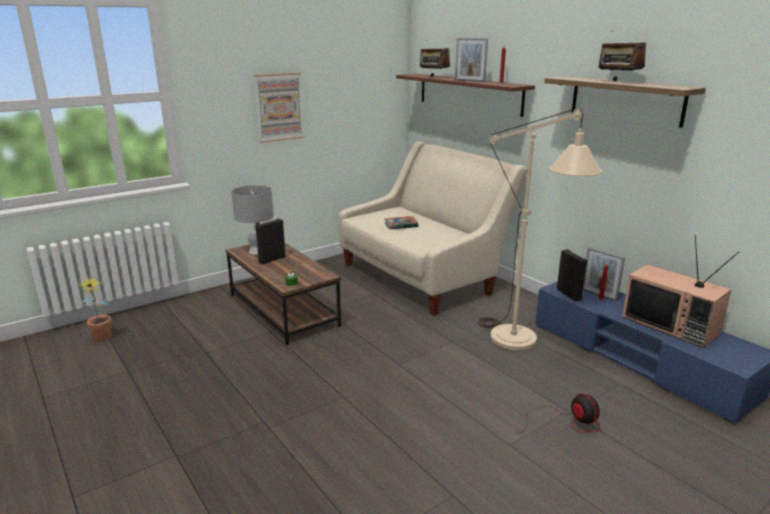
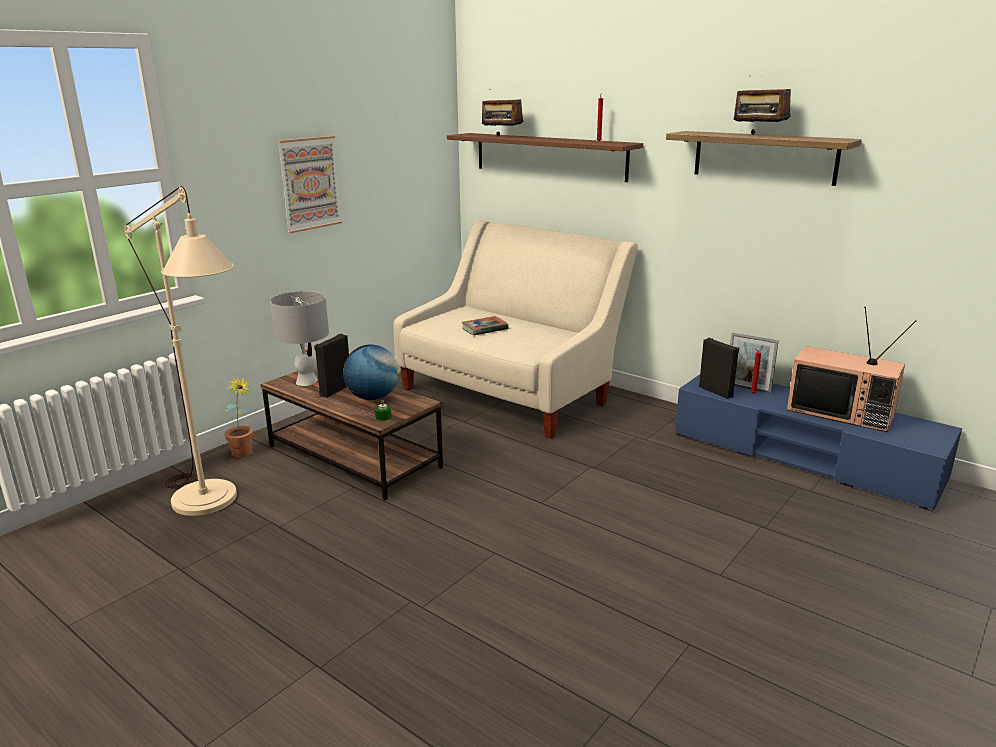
camera: 15 degrees left, 0 degrees up
(102, 339) = (111, 531): potted plant -> potted plant (244, 455)
(294, 268) = (373, 397): none -> globe
(469, 81) = (556, 140): picture frame -> none
(522, 344) = (672, 458): beige floor lamp -> beige floor lamp (213, 506)
(566, 422) = (766, 539): fan -> none

